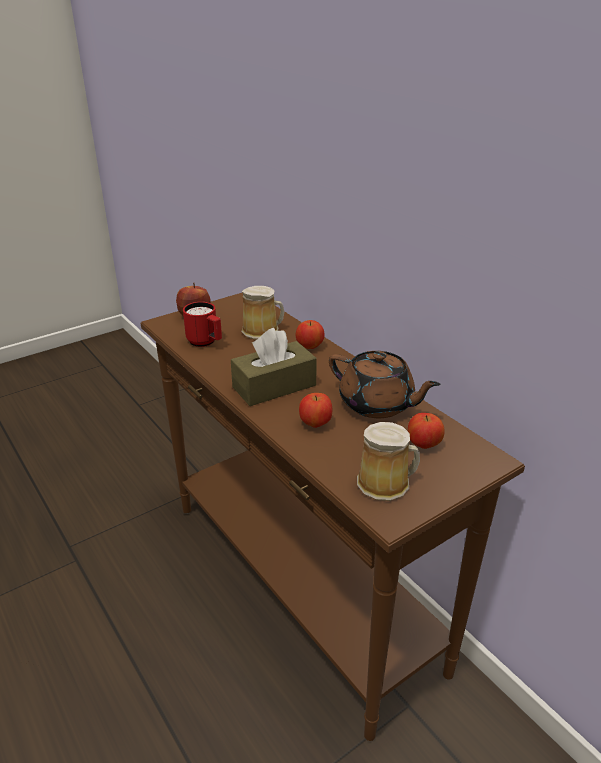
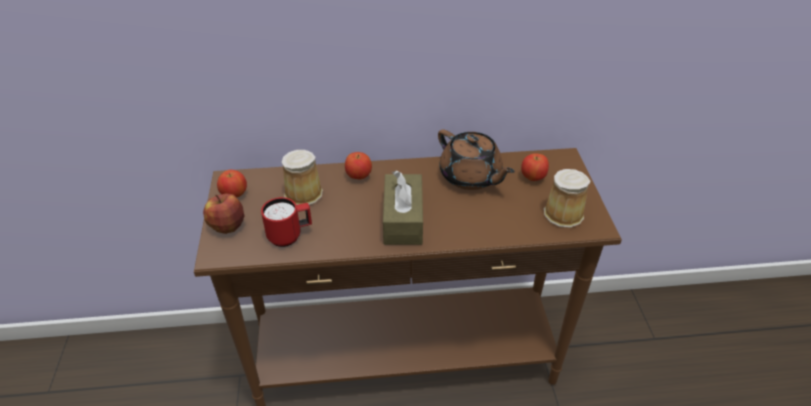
camera: 60 degrees left, 10 degrees up
(315, 424) = (473, 217): apple -> apple (234, 195)
(377, 404) = (471, 177): brown teapot -> brown teapot turned 75 degrees clockwise

